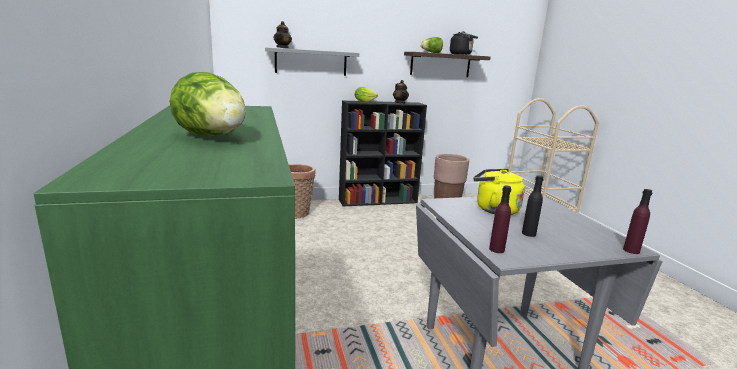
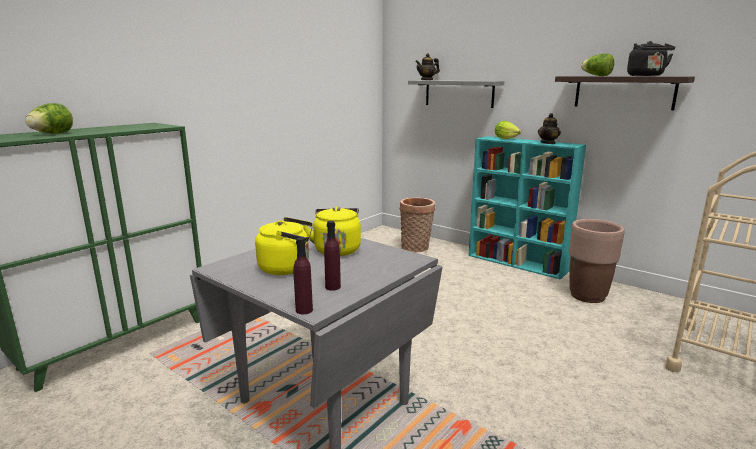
camera: 55 degrees right, 0 degrees up
(378, 201) = (518, 263): black bookcase -> turquoise bookcase
(496, 249) = (231, 263): purple bottle -> purple bottle (333, 287)
(528, 233) = (288, 268): black bottle -> yellow kettle

